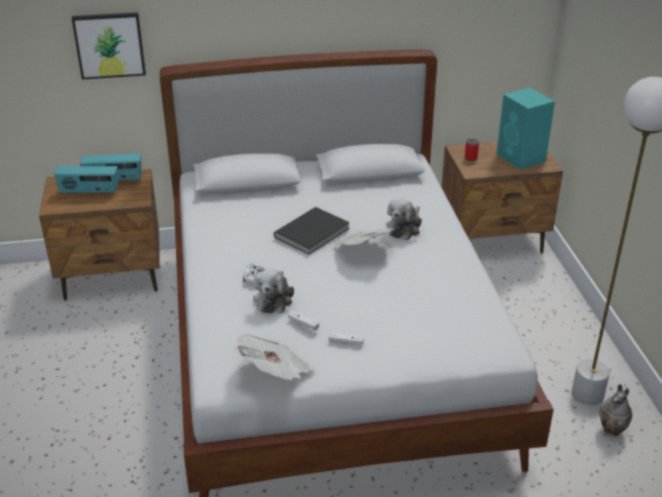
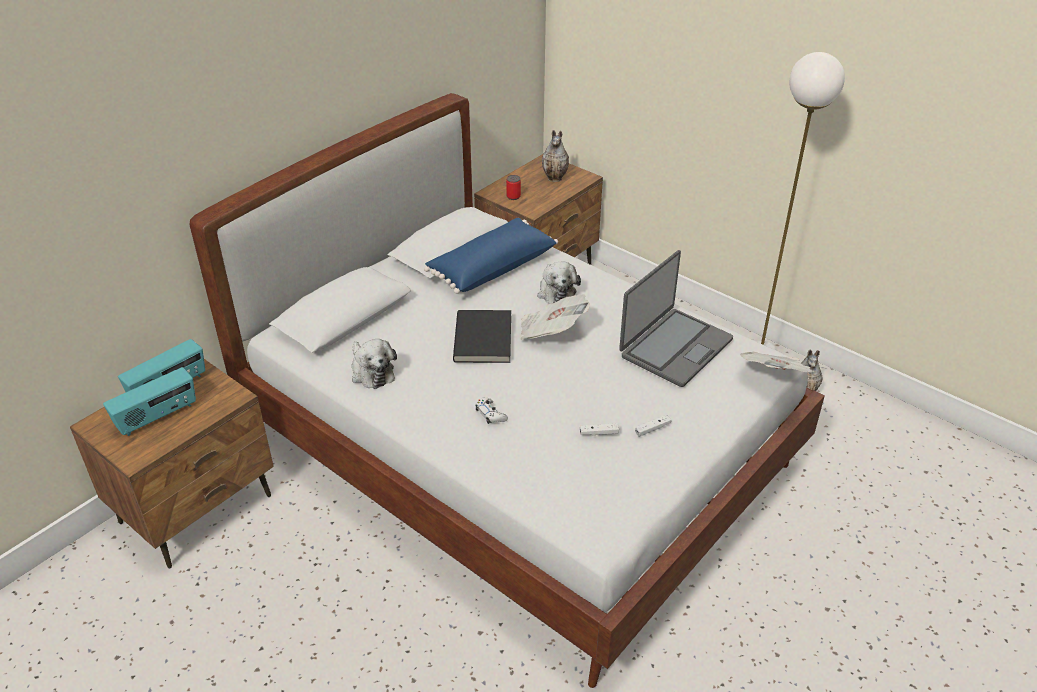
camera: 40 degrees left, 5 degrees up
(109, 45) = (118, 212): picture -> none
(273, 299) = (538, 424): plush toy -> plush toy (371, 371)
(275, 373) = (635, 494): newspaper -> newspaper (775, 376)
(381, 193) = (491, 267): none -> blue pillow
(439, 301) = (674, 347): none -> laptop
(521, 158) = (555, 178): turquoise speaker -> vase

